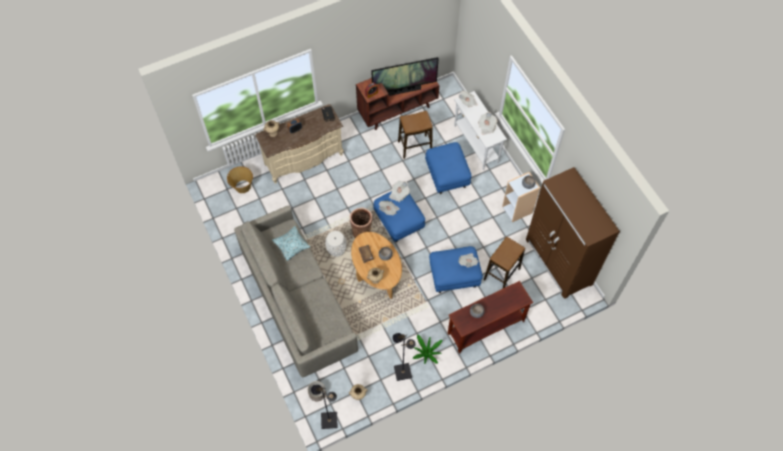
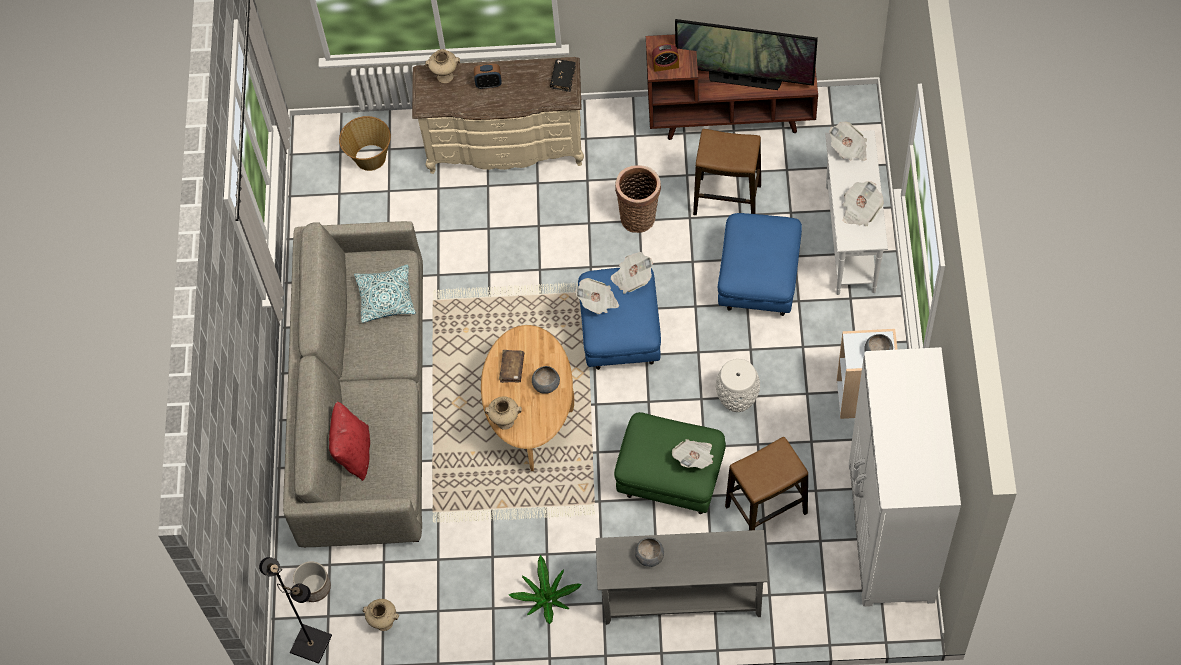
camera: 30 degrees right, 0 degrees up
(313, 322) = (353, 453): none -> red pillow
(336, 249) = (480, 340): white stool -> white stool (737, 397)
(361, 232) = (543, 325): basket -> basket (639, 216)
(403, 372) = (485, 614): black floor lamp -> none
(453, 277) = (670, 479): blue ottoman -> green ottoman
(485, 327) = (681, 597): brown console table -> grey console table
(558, 262) = (889, 532): brown cabinet -> white cabinet

